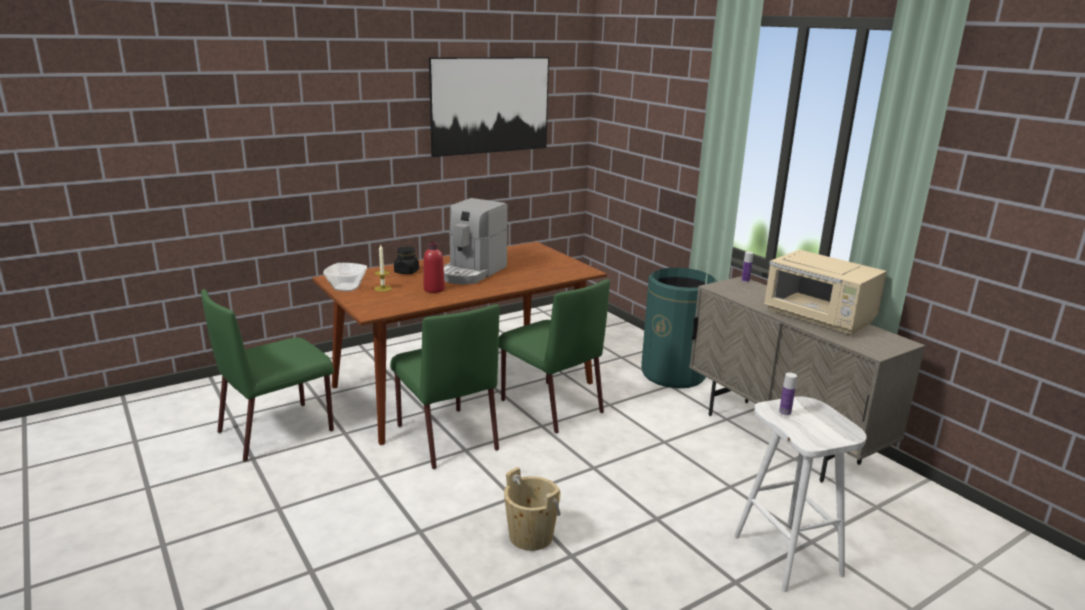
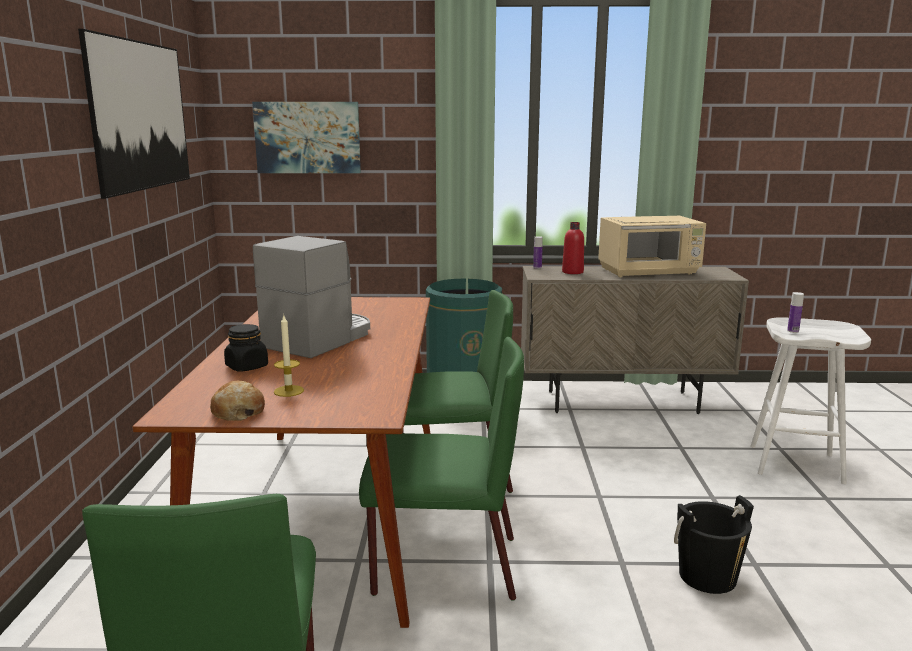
camera: 55 degrees left, 5 degrees down
(346, 287) = (237, 411): bowl -> bread
(434, 289) = (346, 366): red bottle -> red bottle (572, 272)
(472, 272) = (320, 339): coffee machine -> coffee machine turned 120 degrees counterclockwise
(531, 536) = (707, 576): beige bucket -> black bucket
(638, 127) = (308, 137): none -> picture

